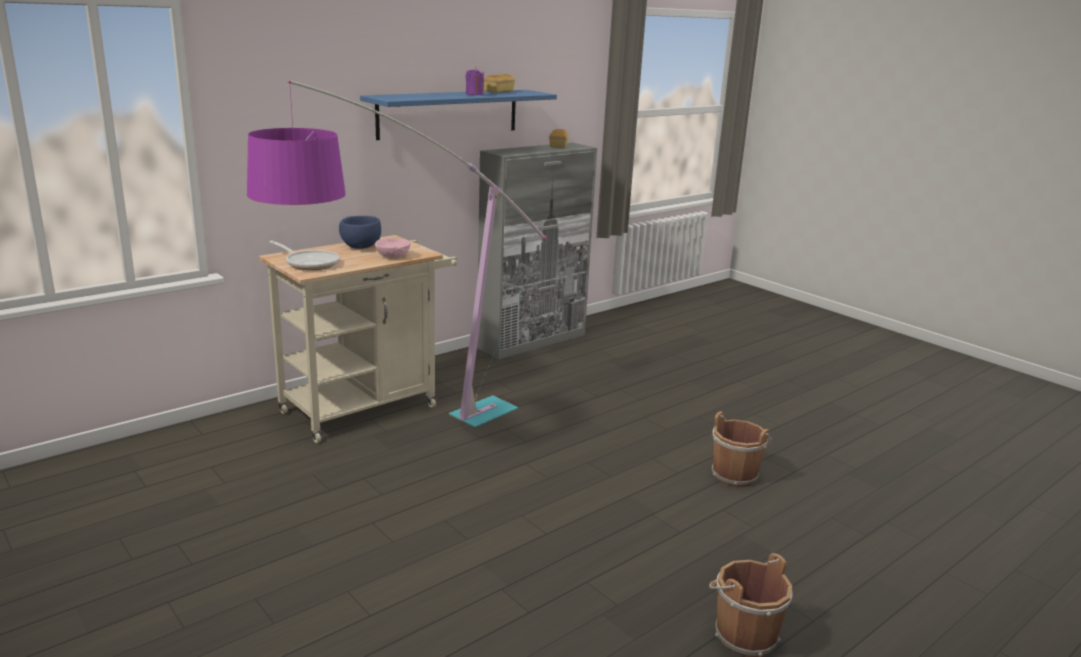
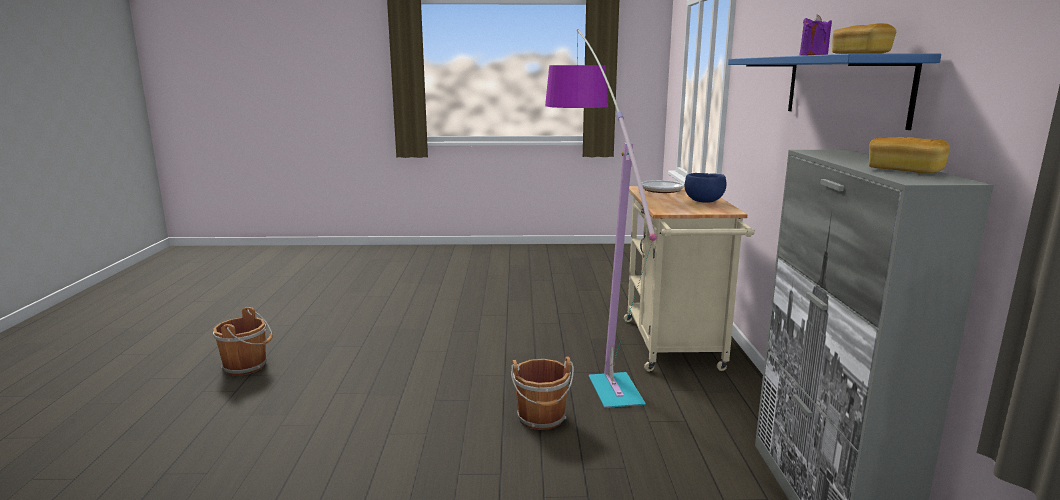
camera: 130 degrees right, 5 degrees down
(393, 256) = (663, 204): pink bowl -> none
(735, 474) = (334, 463): brown bucket -> brown bucket (542, 419)

